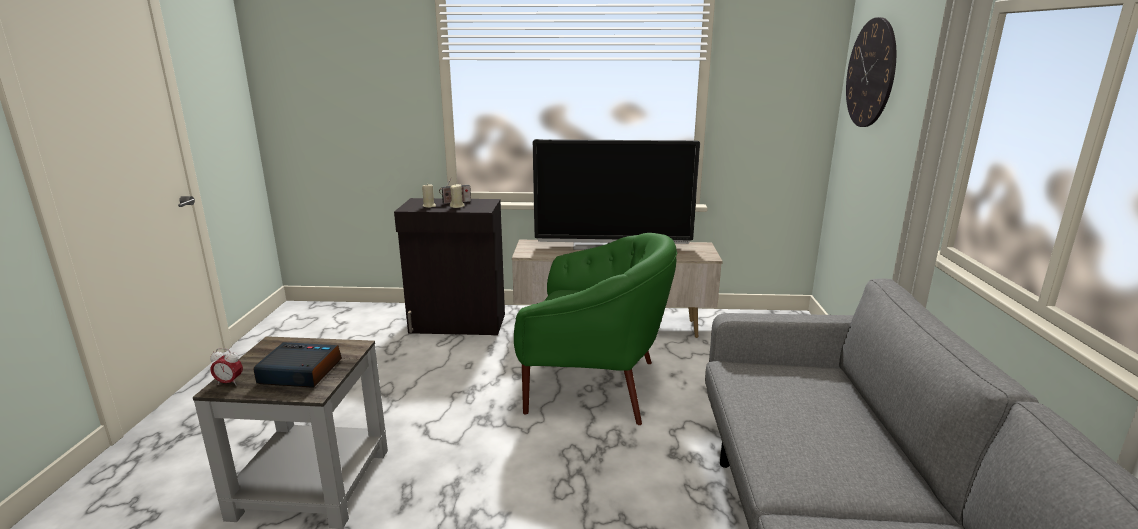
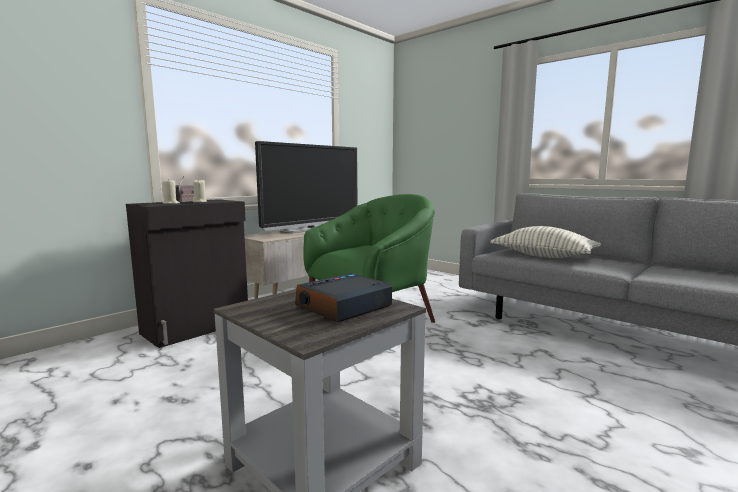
camera: 50 degrees left, 10 degrees down
(229, 383) = (305, 333): alarm clock -> none
(784, 407) = (543, 256): none -> pillow
(870, 73) = (424, 111): wall clock -> none

